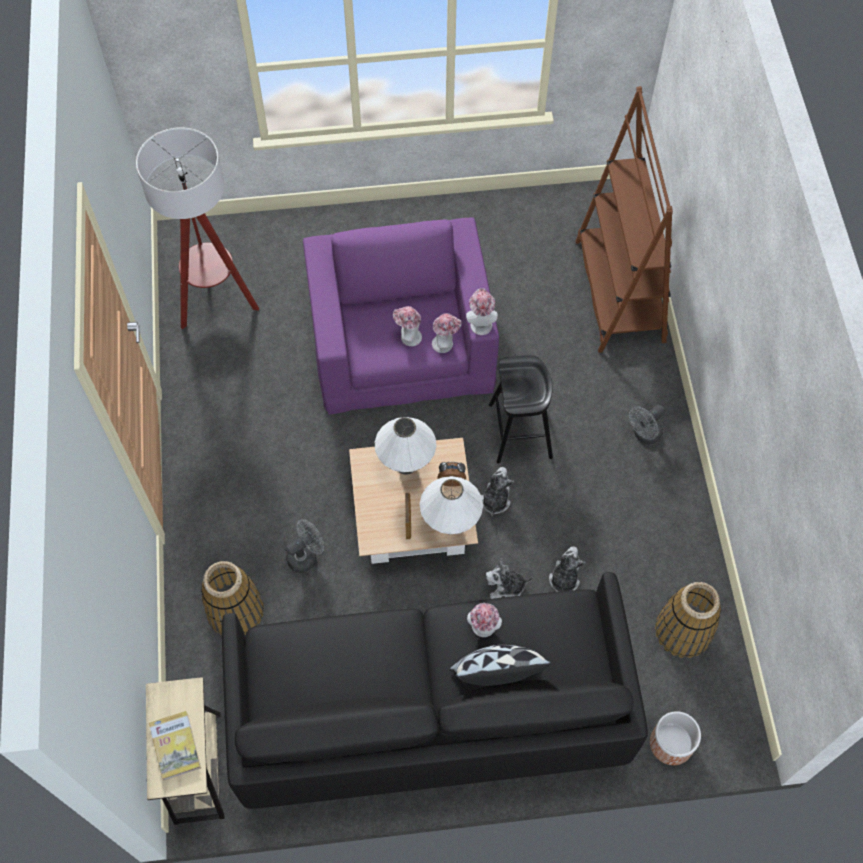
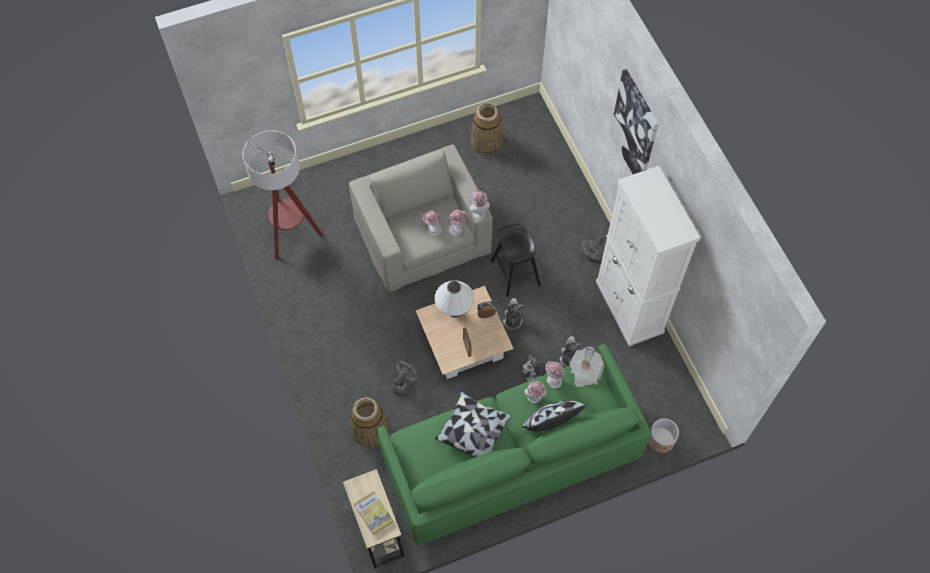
camera: 15 degrees left, 0 degrees up
(373, 655) = (473, 430): none -> pillow
(401, 341) = (422, 234): purple armchair -> beige armchair
(429, 711) = (510, 459): black sofa -> green sofa
(450, 524) = (493, 341): white table lamp -> none
(519, 608) = (553, 380): none -> hat
(573, 607) = (585, 371): none -> newspaper
(619, 291) = (552, 169): brown bookcase -> none
(678, 524) = (629, 307): none -> white cabinet
(683, 630) = (650, 371): basket -> basket (486, 142)
(743, 242) = (635, 128): none -> picture

